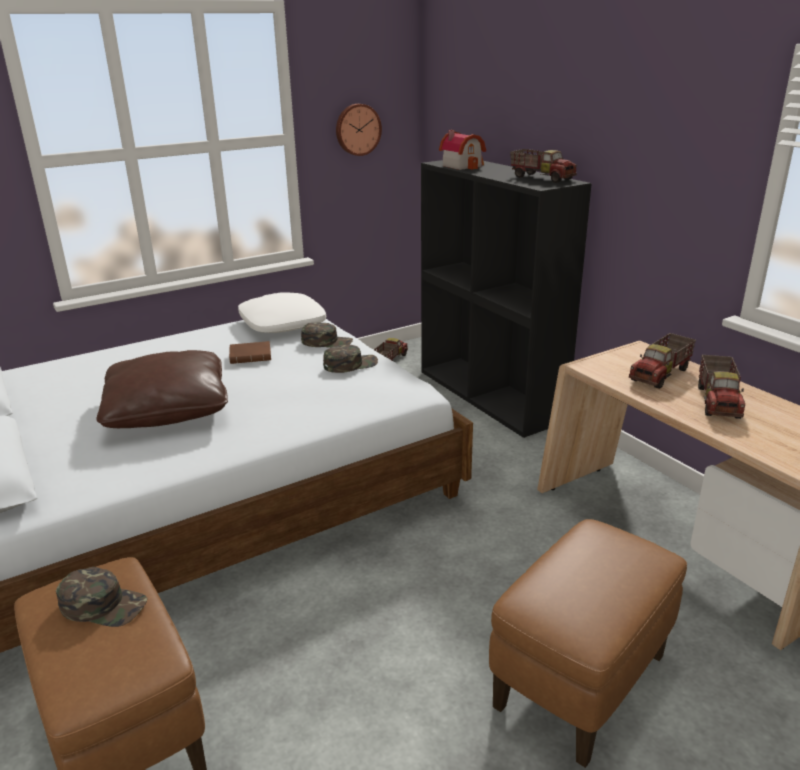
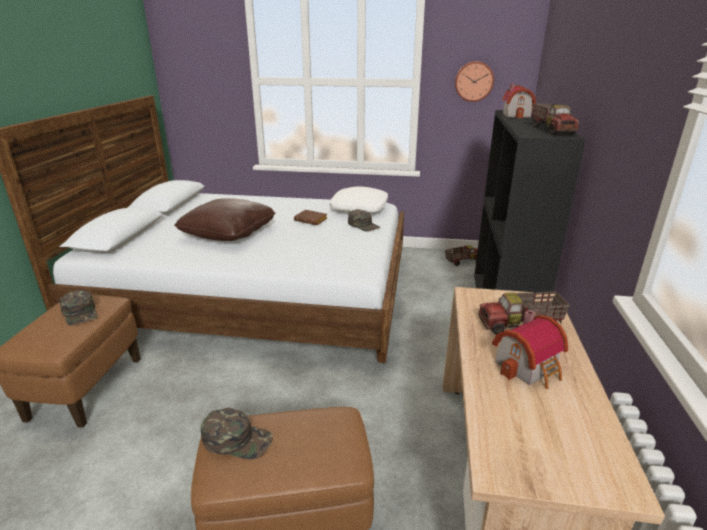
camera: 40 degrees right, 0 degrees up
(350, 364) = (351, 242): green cap -> green cap (237, 439)
(718, 401) = (529, 367): toy truck -> toy house

